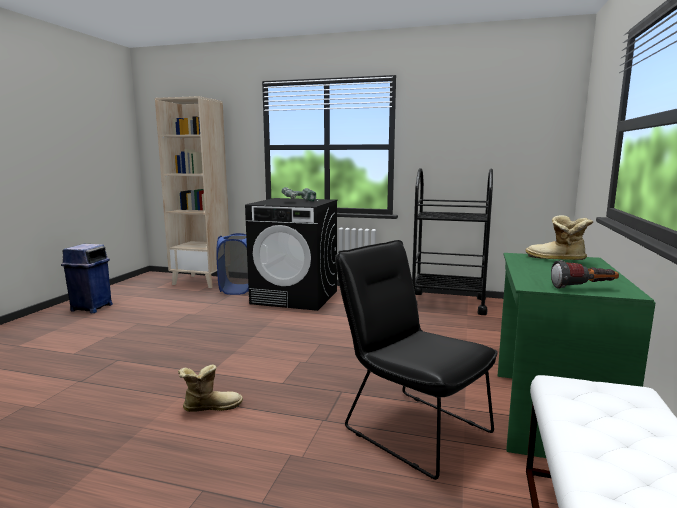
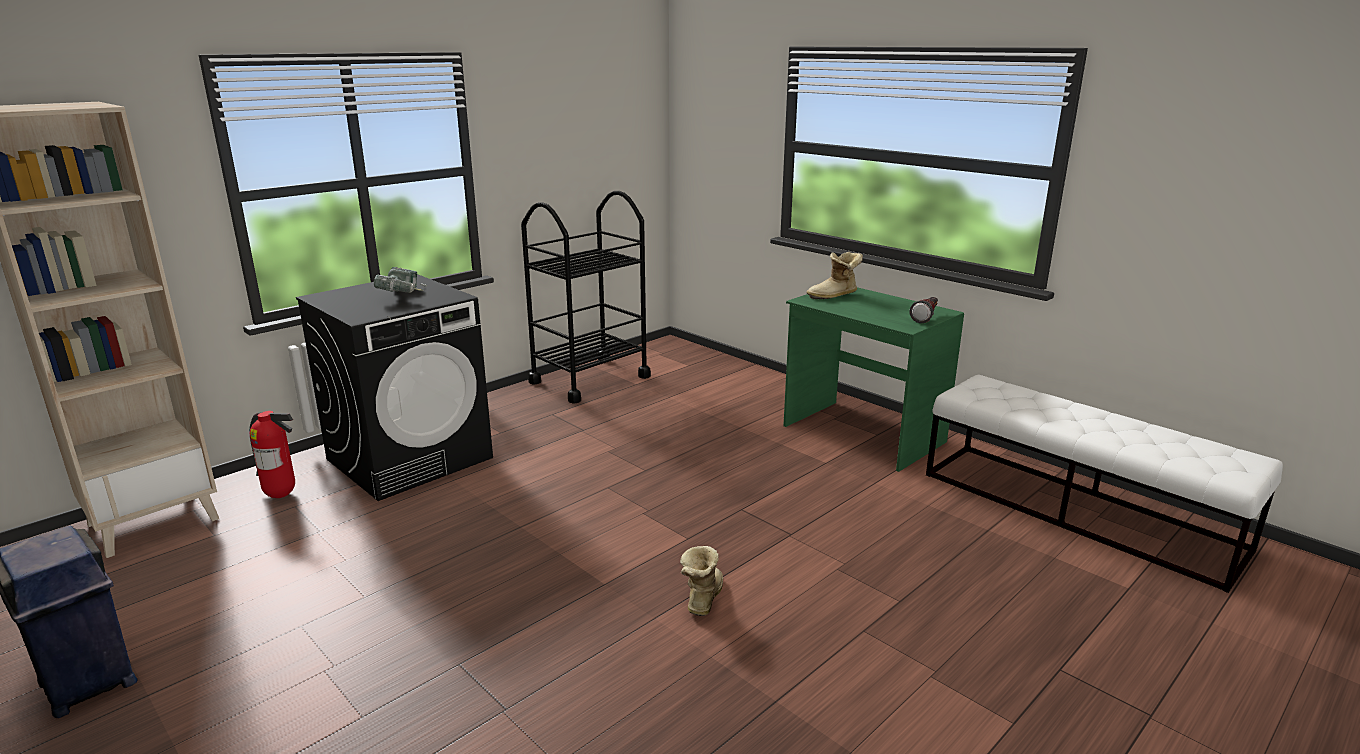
camera: 60 degrees left, 10 degrees up
(238, 289) = (281, 495): blue laundry basket -> fire extinguisher
(409, 426) = (834, 496): black chair -> none

